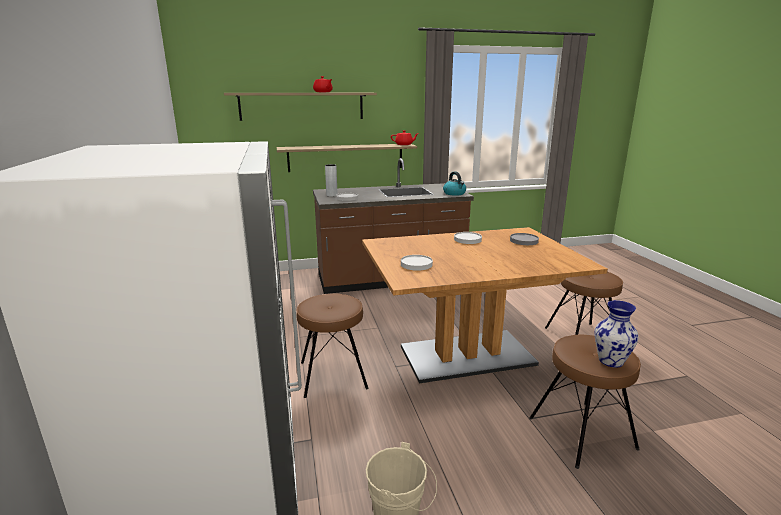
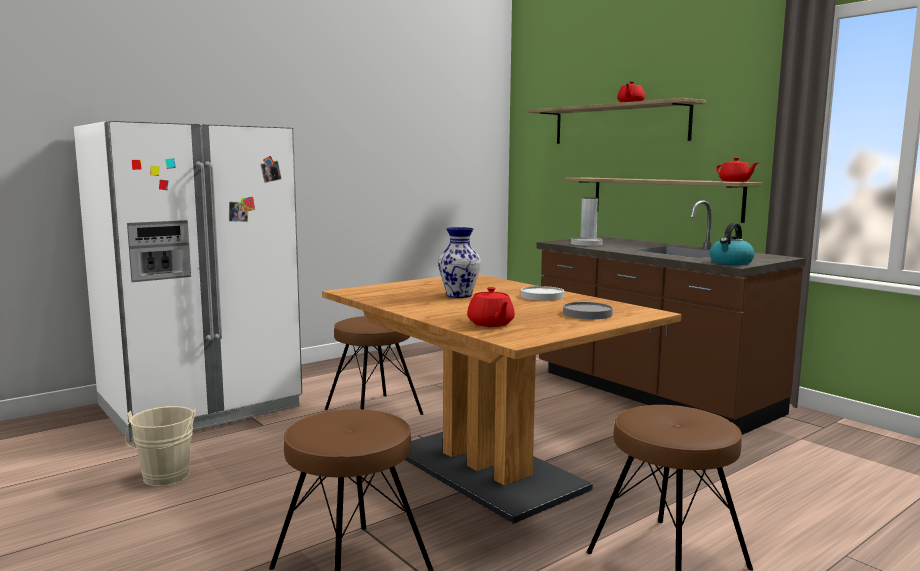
camera: 65 degrees right, 10 degrees down
(416, 264) = (408, 289): white plate -> none
(544, 262) = (491, 324): none -> red teapot
(611, 361) = (324, 434): vase -> vase (459, 295)

